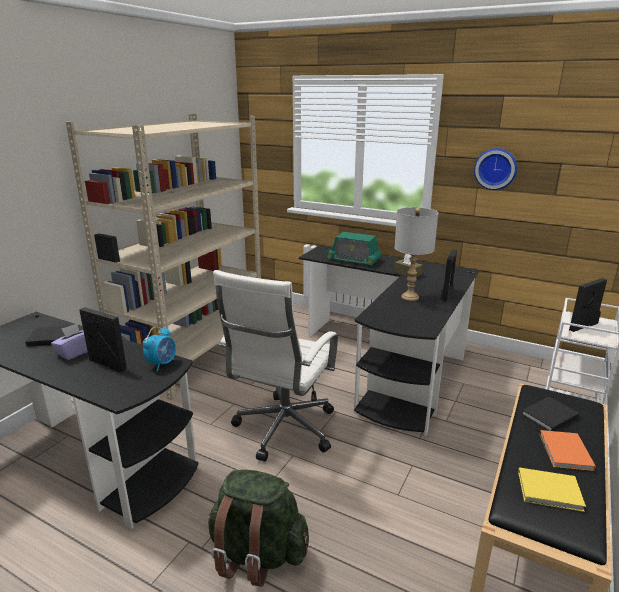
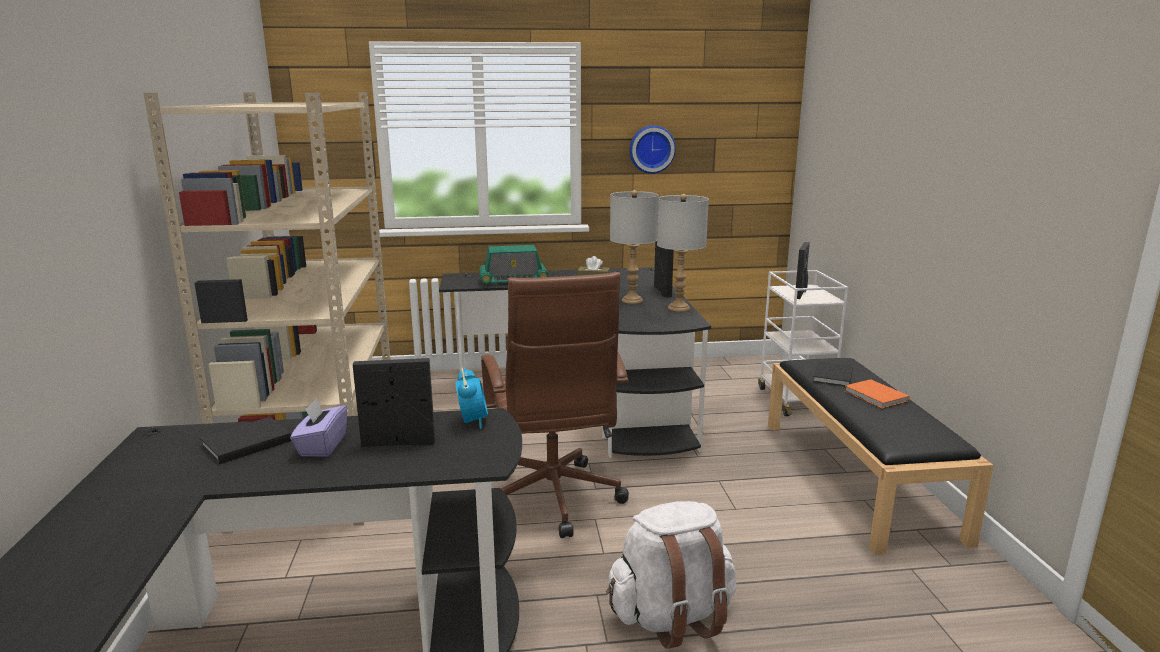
camera: 35 degrees left, 5 degrees down
(257, 554) = (672, 617): green backpack -> white backpack
(283, 431) = (554, 502): white office chair -> brown office chair
(435, 313) = (678, 308): none -> grey table lamp
(551, 492) = (902, 424): yellow book -> none

